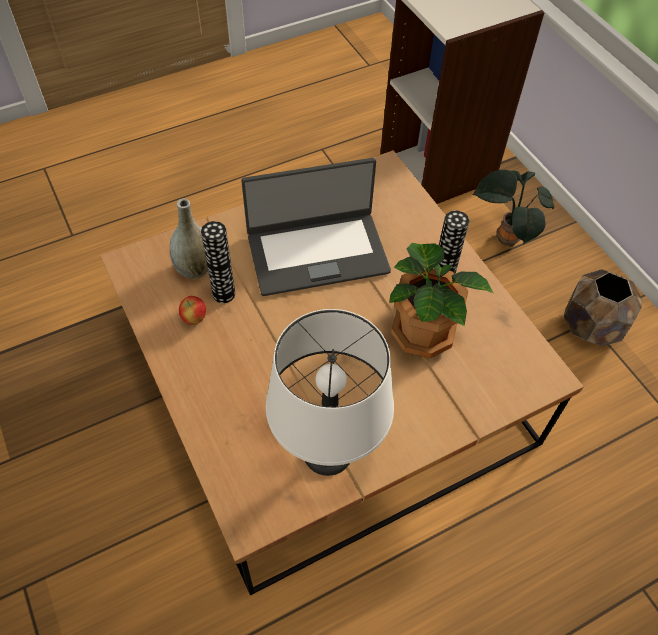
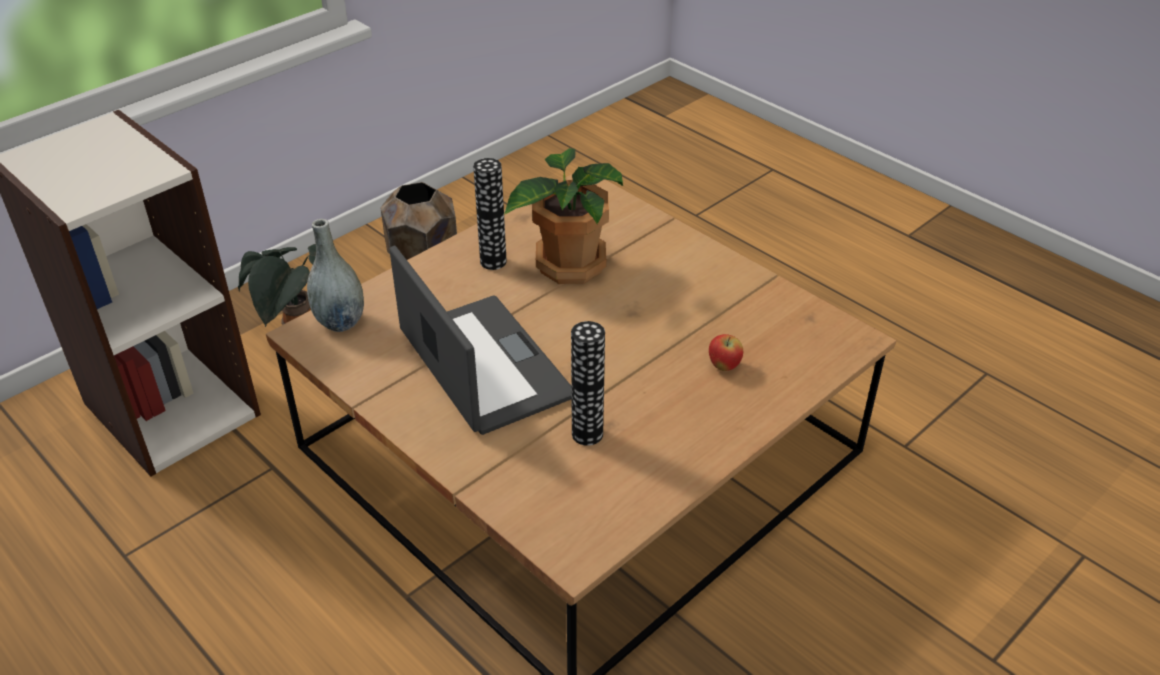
camera: 105 degrees left, 15 degrees down
(194, 319) = (639, 451): apple -> apple (724, 366)
(195, 269) = (557, 475): grey vase -> grey vase (340, 322)
(326, 451) = (747, 305): white table lamp -> none

